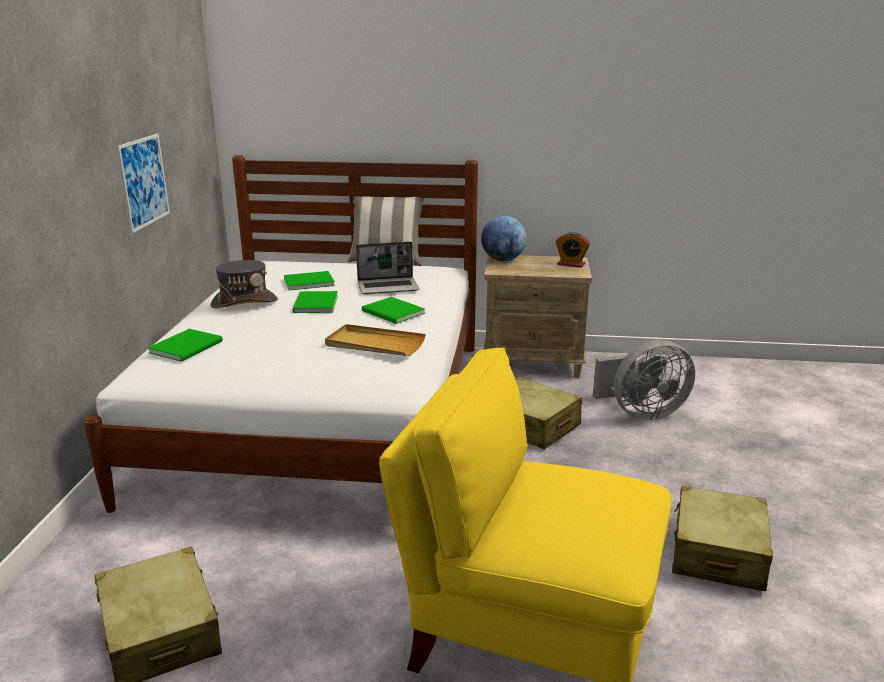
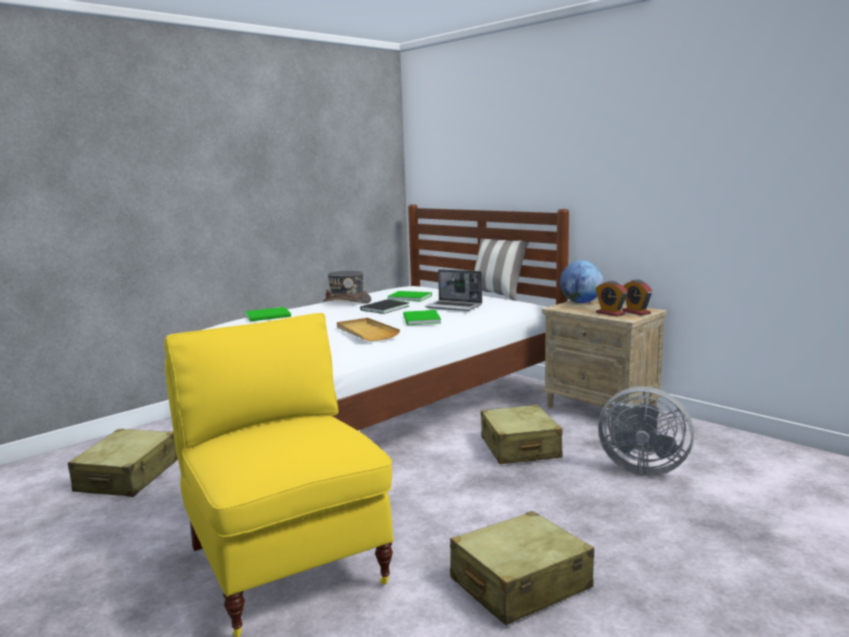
camera: 40 degrees right, 10 degrees down
(143, 182) = (304, 209): picture -> none
(314, 304) = (383, 308): green book -> black book
(554, 269) = (610, 313): none -> alarm clock

